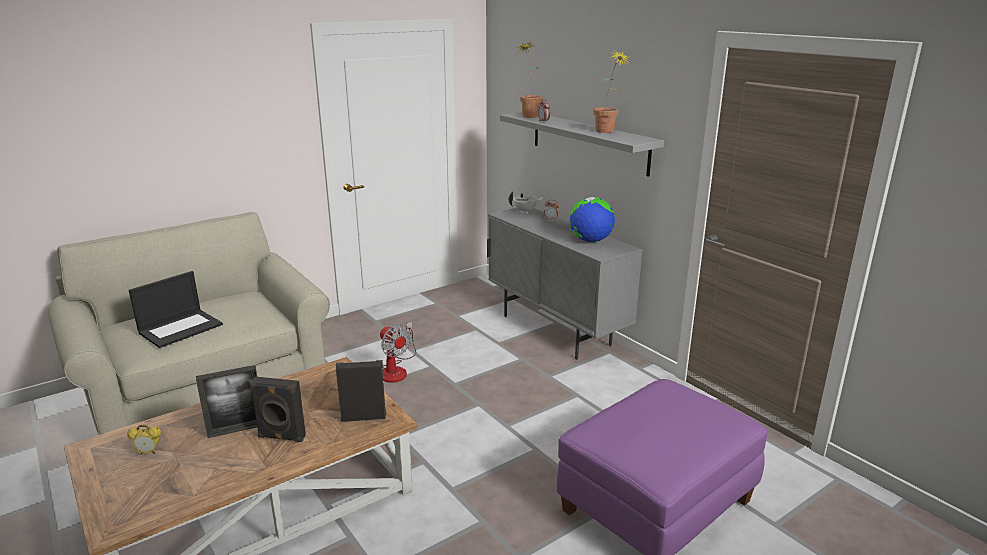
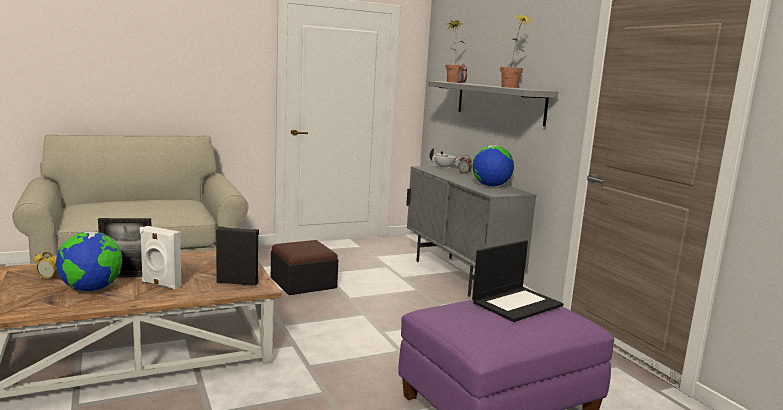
camera: 10 degrees right, 10 degrees down
(181, 328) = (121, 209): laptop -> laptop (517, 303)
(208, 460) = (91, 289): none -> globe
(281, 437) = (160, 285): black speaker -> white speaker
(396, 370) = (303, 283): fan -> ottoman

